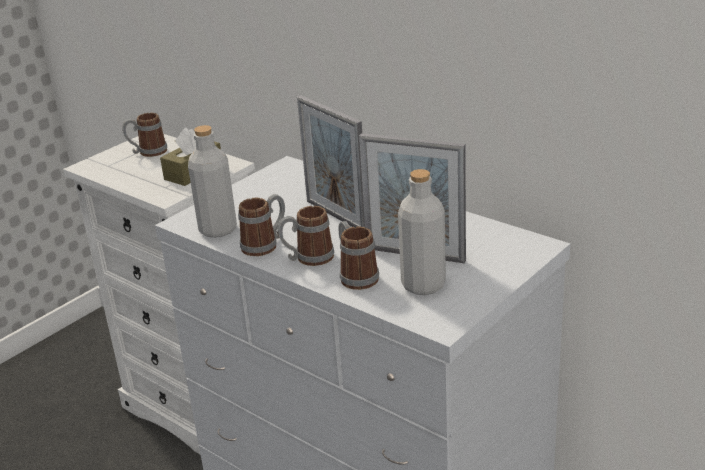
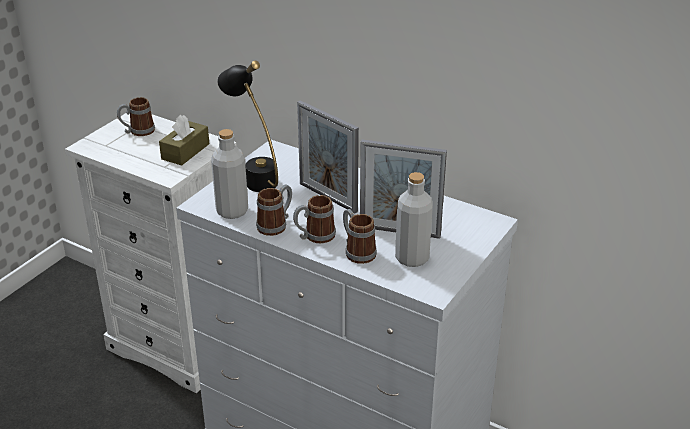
camera: 10 degrees left, 5 degrees up
(256, 193) = (255, 176): none -> black table lamp

